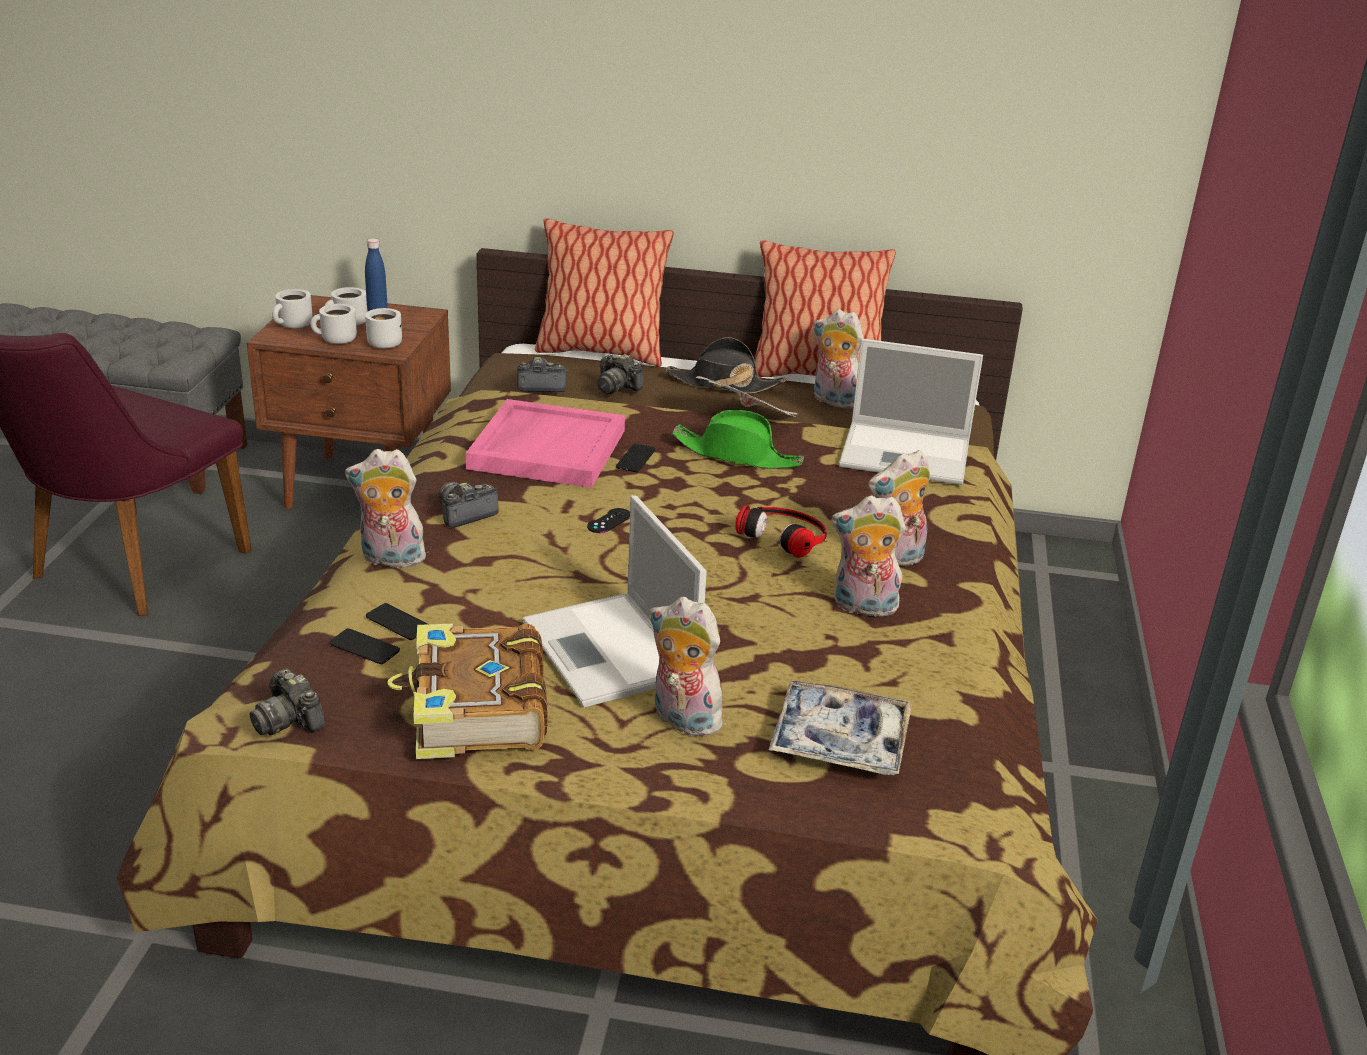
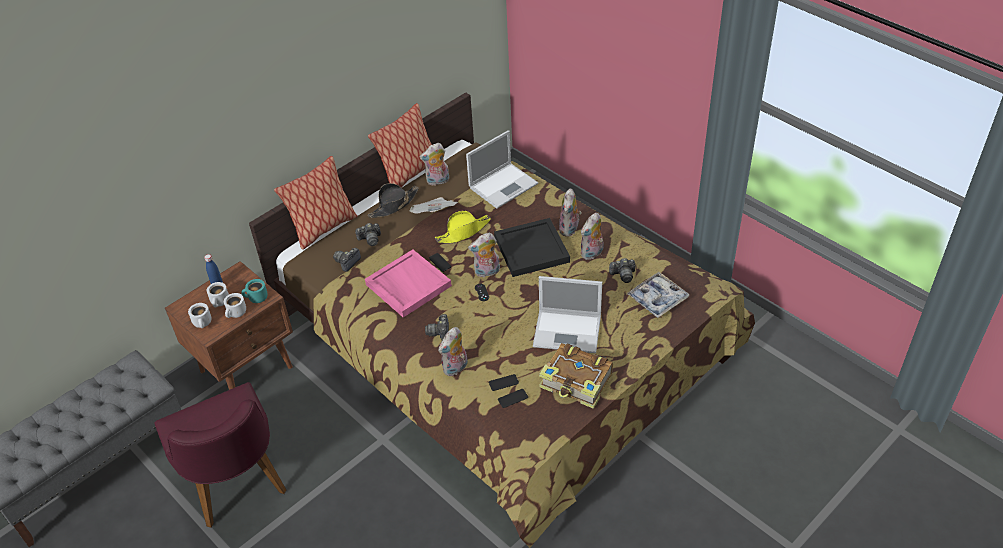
camera: 50 degrees left, 15 degrees up
(288, 720) = (543, 436): camera -> camera (623, 275)
(381, 343) = (256, 298): white mug -> turquoise mug
(682, 720) = (620, 331): plush toy -> plush toy (487, 272)
(737, 455) = (463, 232): green hat -> yellow hat
(784, 535) = (532, 249): headphones -> black tray

